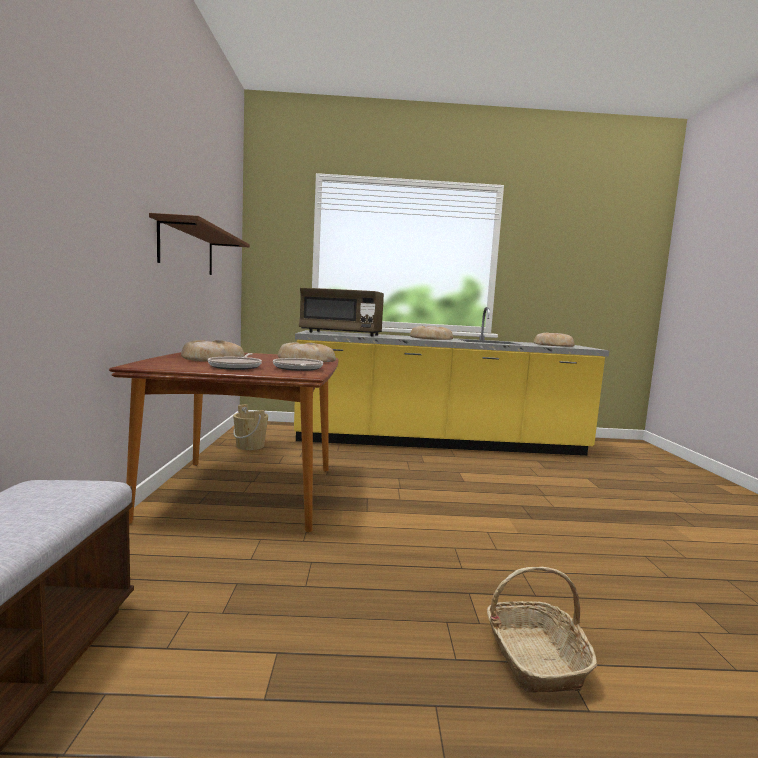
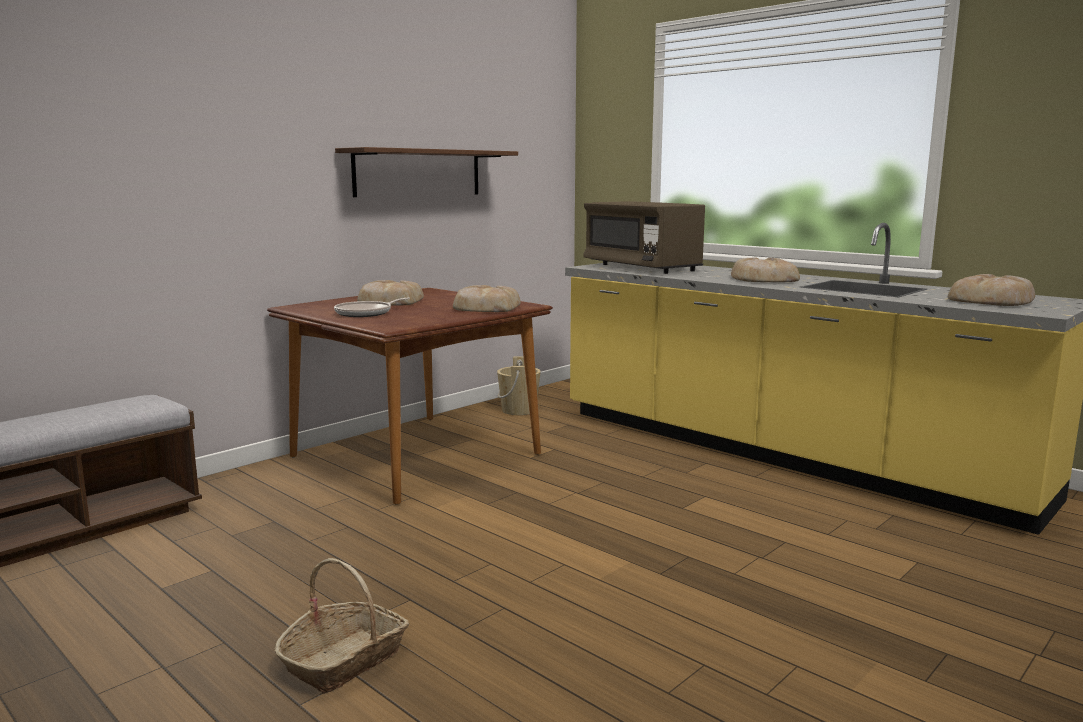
camera: 45 degrees right, 5 degrees up
(298, 369) = (415, 320): frying pan -> none

